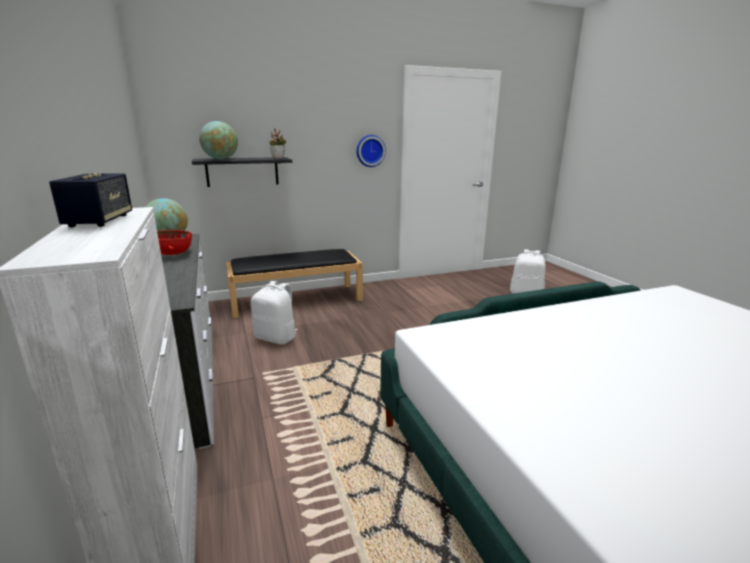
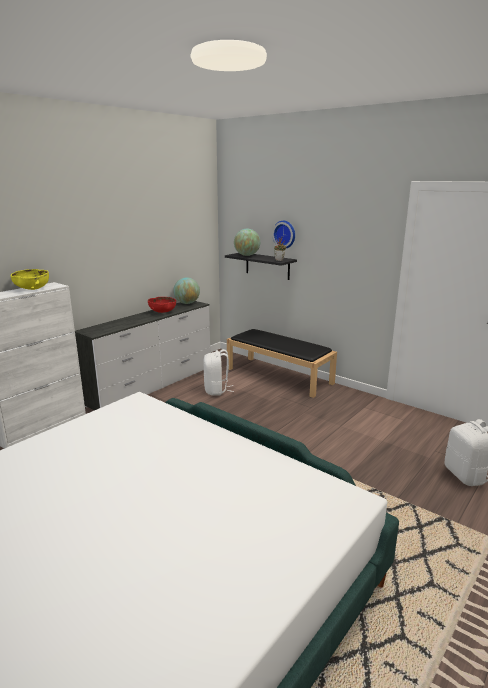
camera: 60 degrees right, 0 degrees up
(99, 221) = (32, 288): speaker -> yellow bowl
(370, 151) = (366, 263): wall clock -> wall clock (285, 234)

